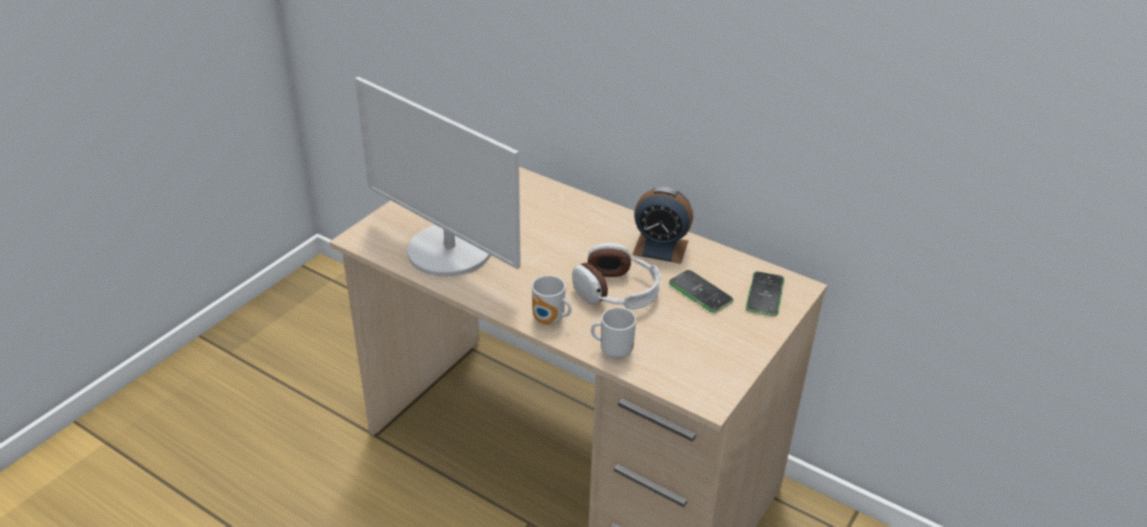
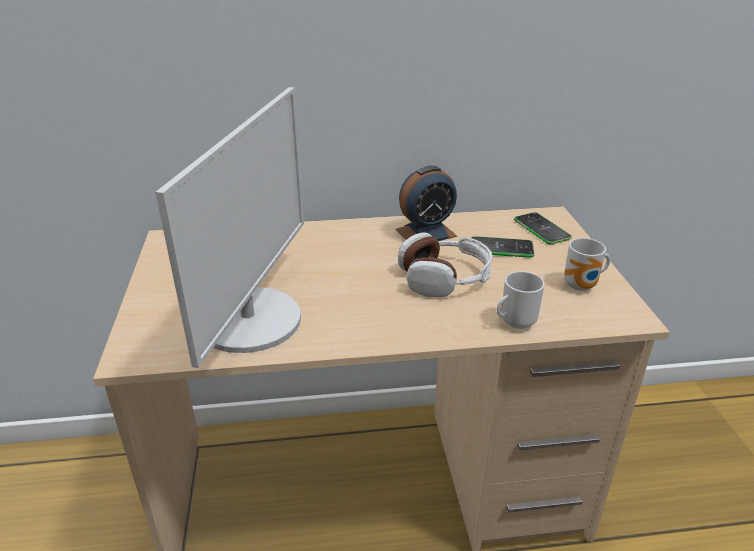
camera: 40 degrees left, 5 degrees down
(449, 251) = (250, 320): monitor -> monitor turned 75 degrees counterclockwise
(549, 321) = (430, 329): mug -> mug (582, 286)

